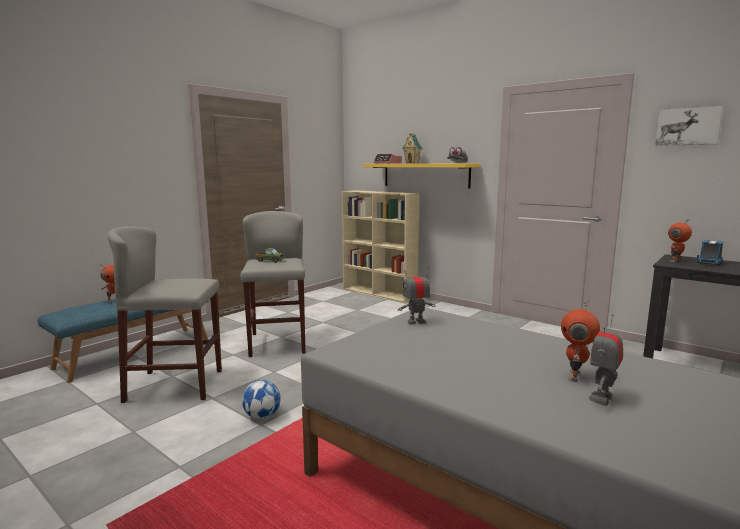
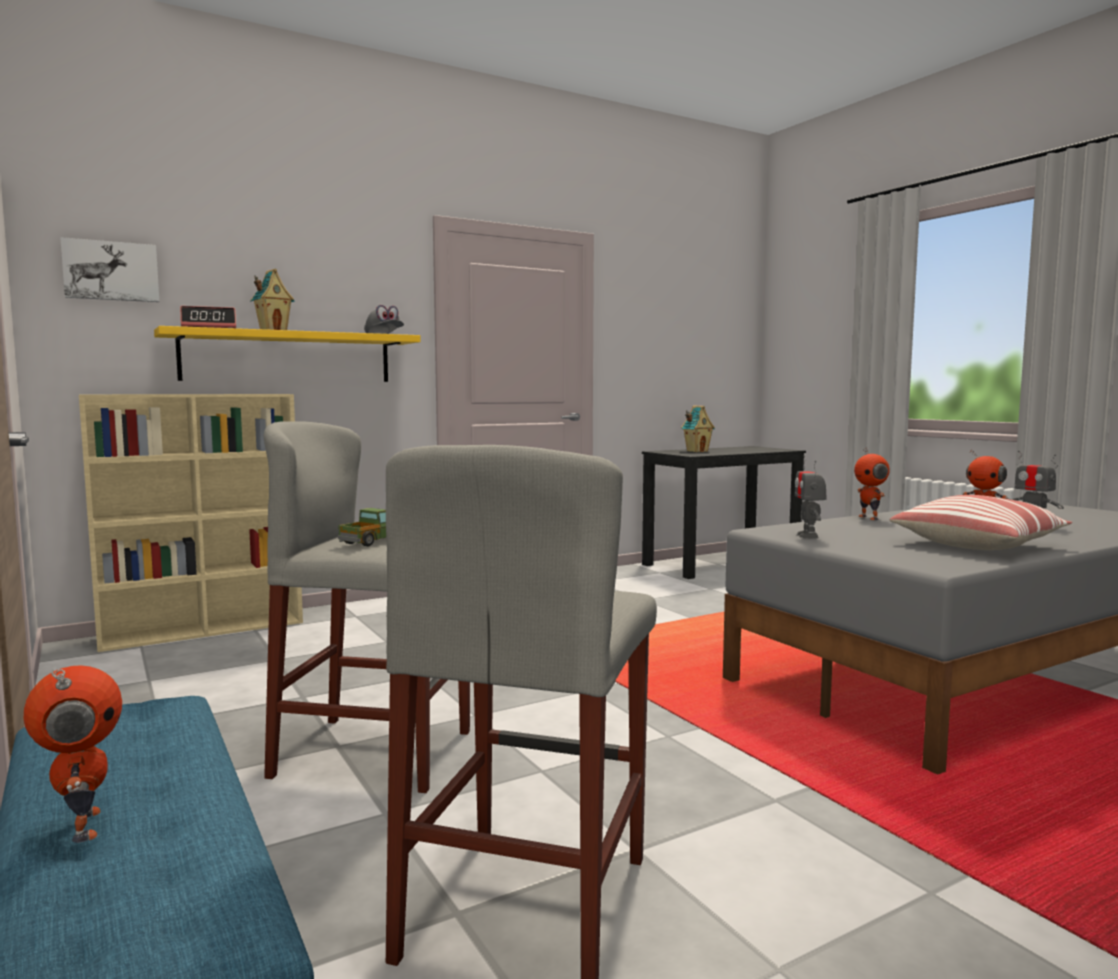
camera: 70 degrees left, 5 degrees down
(262, 416) = (744, 796): football -> none
(435, 367) = (978, 544): none -> pillow
(676, 261) = (681, 453): toy robot -> toy robot (869, 518)
(688, 126) = (644, 305): picture -> picture (111, 271)
(709, 263) = (697, 451): toy truck -> toy house

